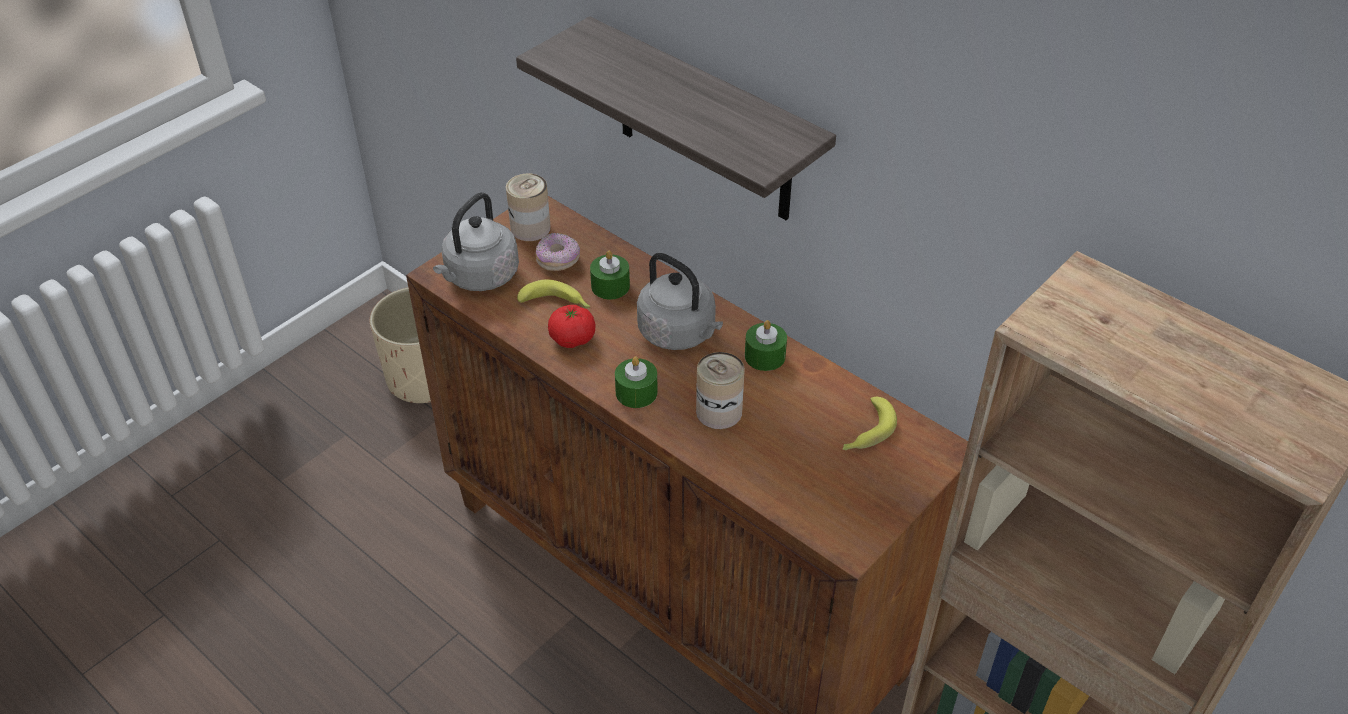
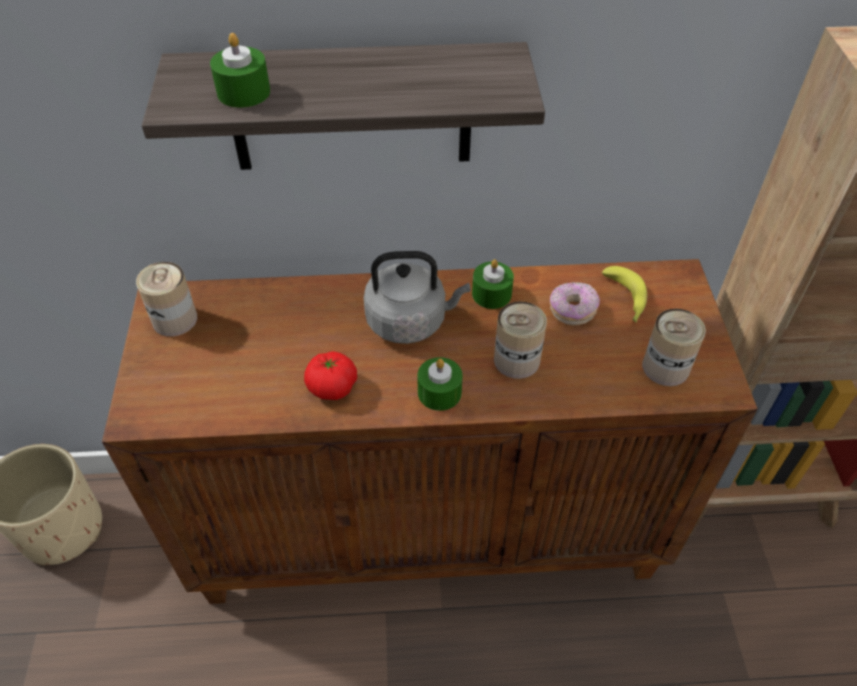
camera: 45 degrees left, 5 degrees up
(479, 277) = (181, 393): grey kettle -> none
(556, 304) = (281, 367): banana -> none
(558, 260) = (235, 330): donut -> donut (572, 311)
(610, 286) = (307, 322): green candle -> green candle (243, 92)
(825, 498) = (665, 367): none -> can

